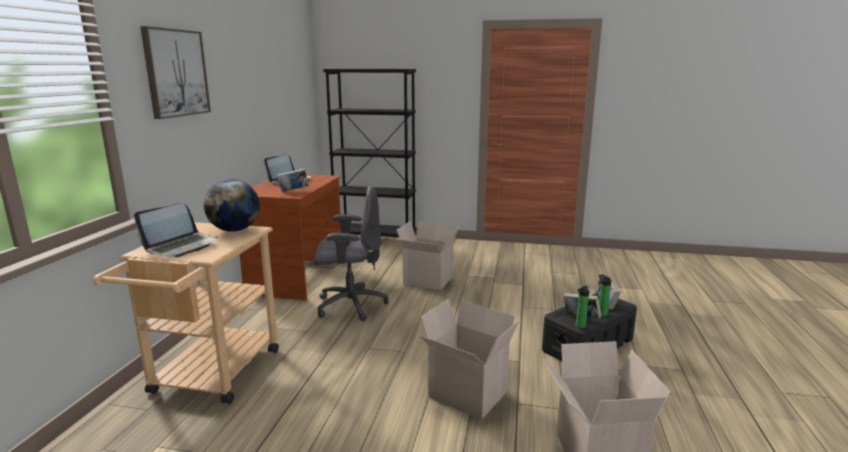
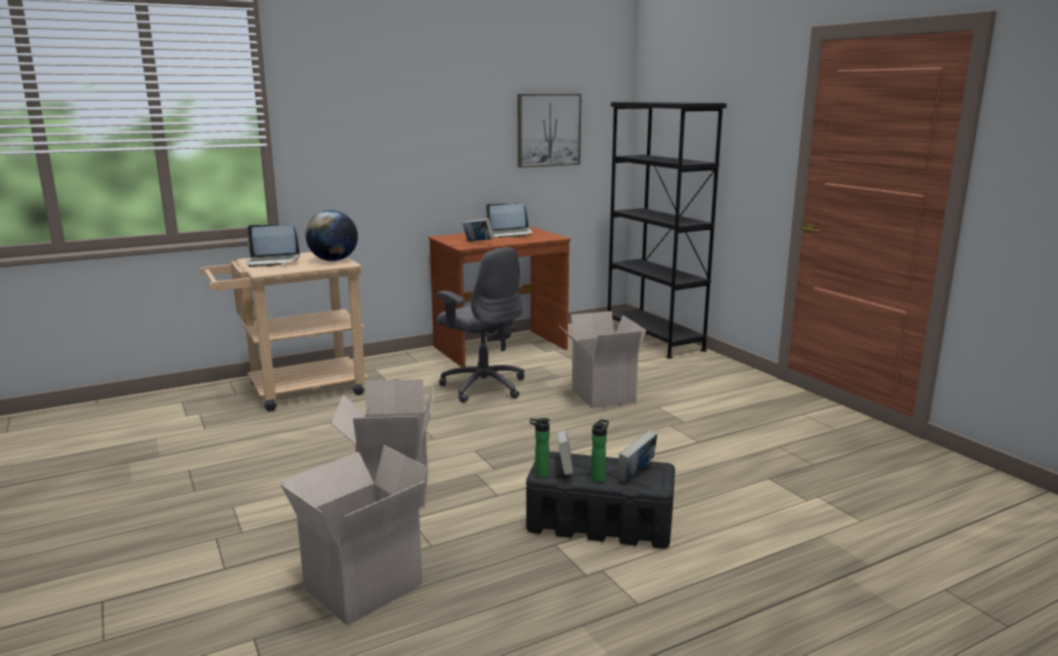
camera: 50 degrees right, 0 degrees up
(176, 73) = (360, 106): picture -> picture (548, 130)

